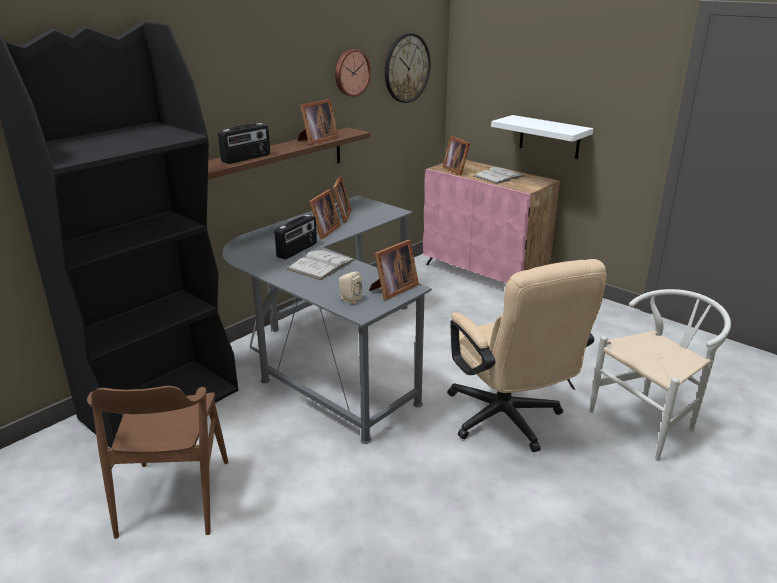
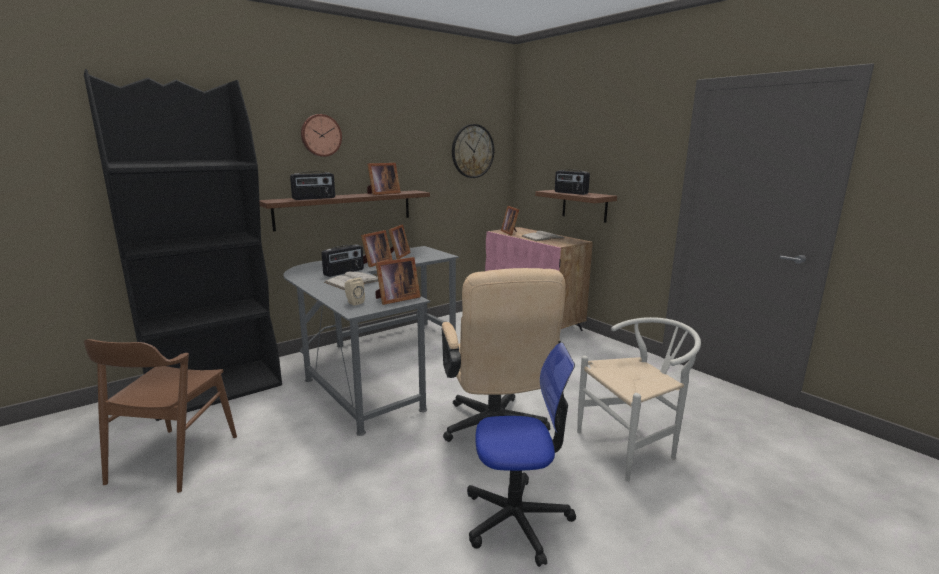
camera: 10 degrees right, 10 degrees down
(351, 72) = (420, 148): wall clock -> wall clock (320, 135)
(537, 124) = (570, 193): none -> radio
(549, 137) = (584, 205): white shelf -> brown shelf
(571, 514) = (517, 519): none -> office chair

